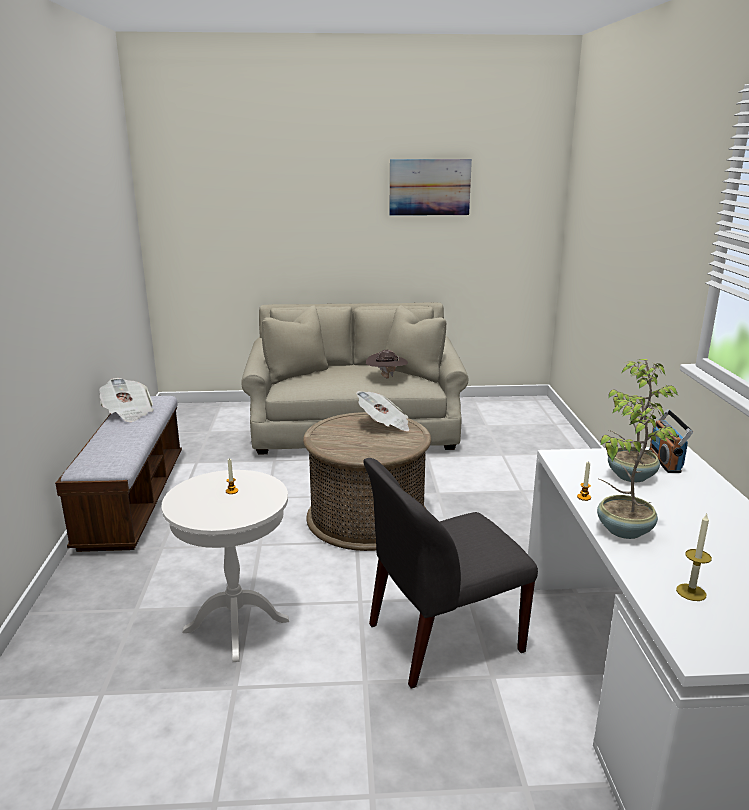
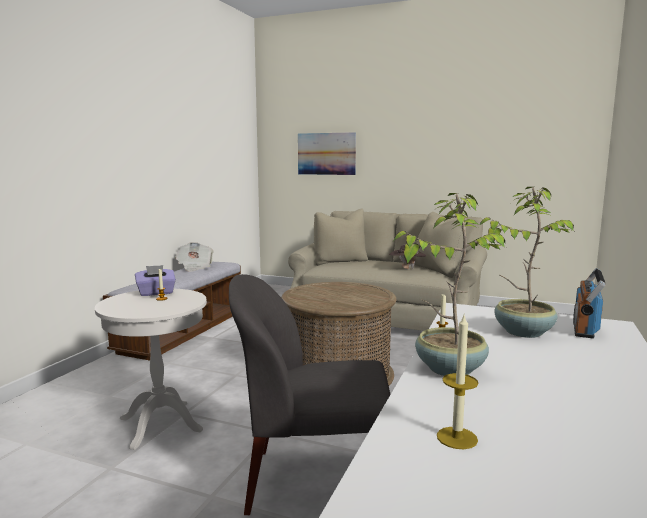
camera: 25 degrees right, 10 degrees down
(211, 483) = (156, 293): none -> purple tissue box
(384, 425) = (361, 291): newspaper -> none
(429, 187) = (475, 118): picture -> picture (326, 154)

